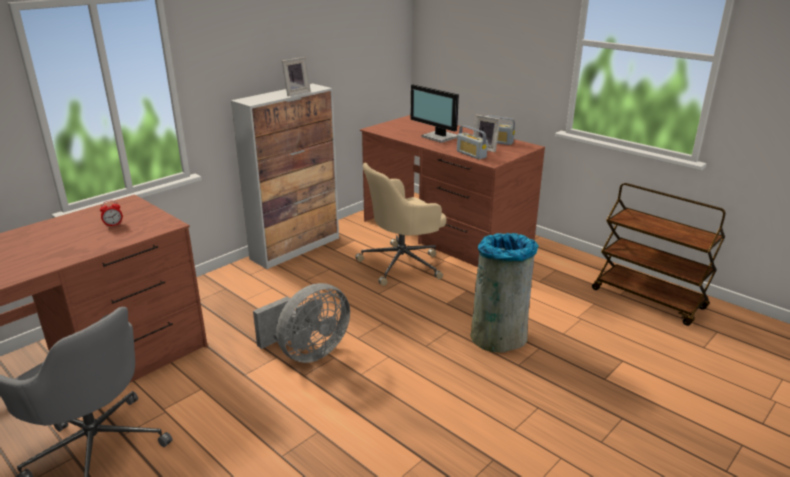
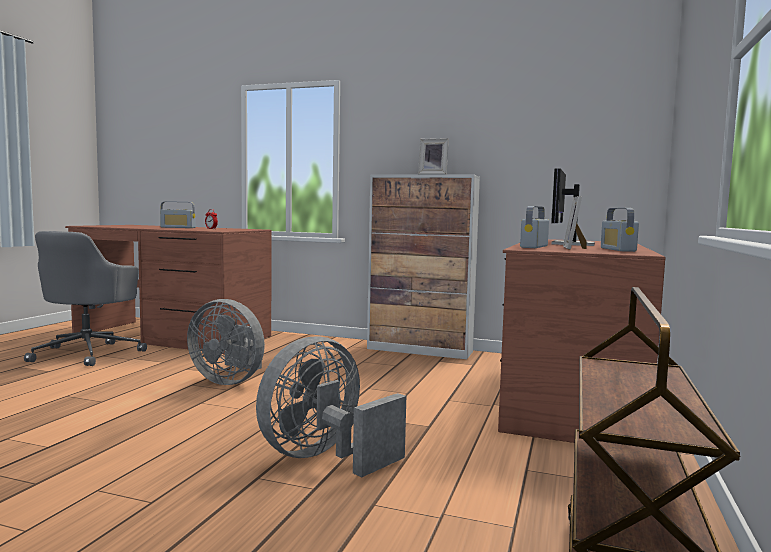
camera: 65 degrees right, 20 degrees down
(51, 241) = (178, 227): none -> radio
(403, 264) = (450, 388): beige office chair -> none
(499, 337) = (324, 458): grey trash can -> grey fan

